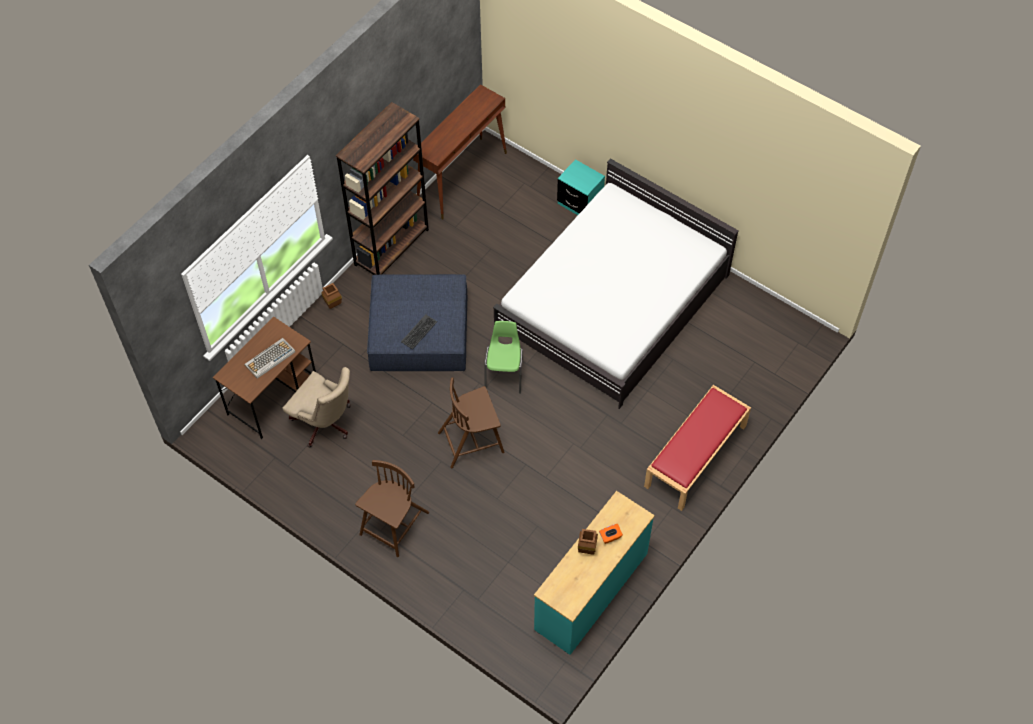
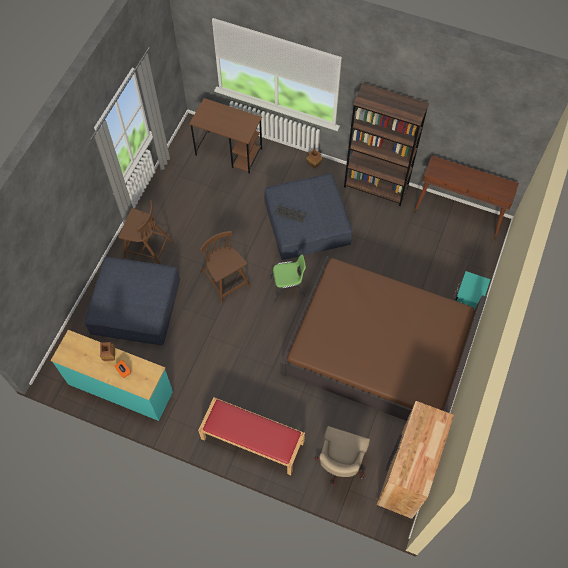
camera: 75 degrees right, 5 degrees up
(269, 359) = (226, 124): keyboard -> none
(325, 424) = (216, 188): beige office chair -> beige office chair (339, 464)
(479, 554) = (136, 307): none -> blue ottoman
(613, 302) = (378, 349): white bed -> brown bed
(769, 316) = (405, 476): none -> brown dresser

